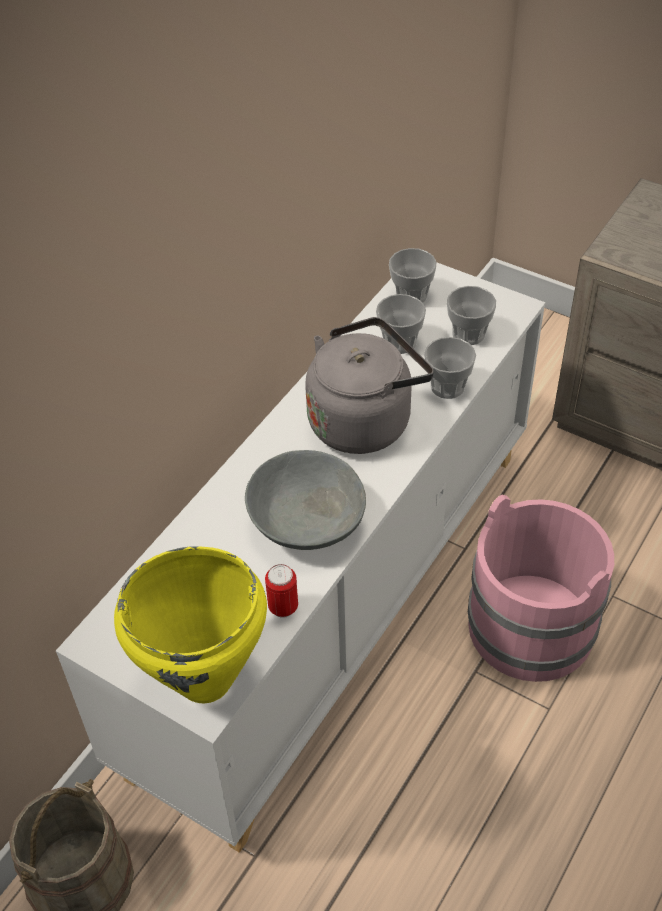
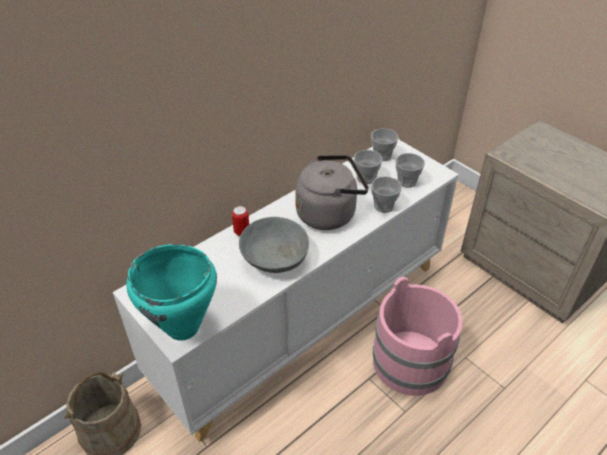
camera: 15 degrees right, 5 degrees down
(206, 680) = (183, 328): yellow cooking pot -> turquoise cooking pot
(283, 607) = (242, 300): can -> can (242, 232)

